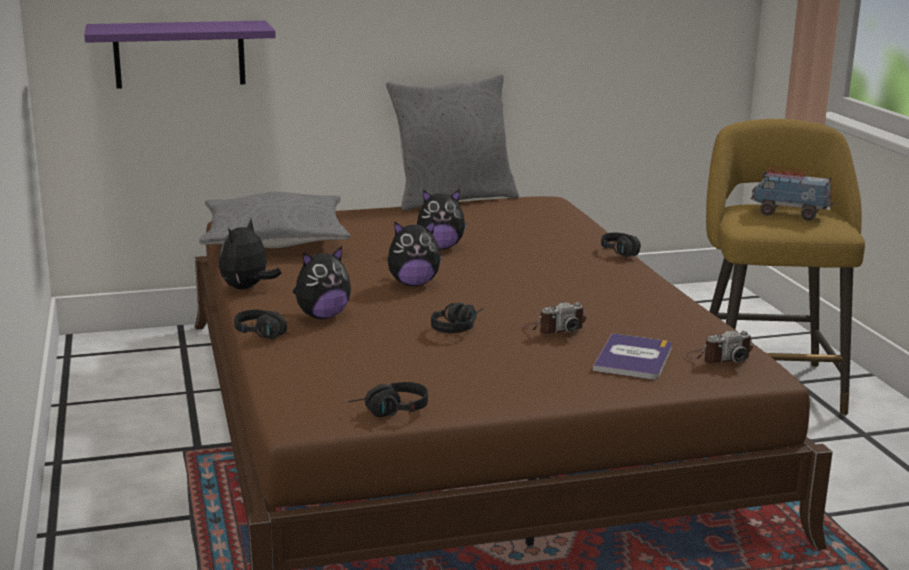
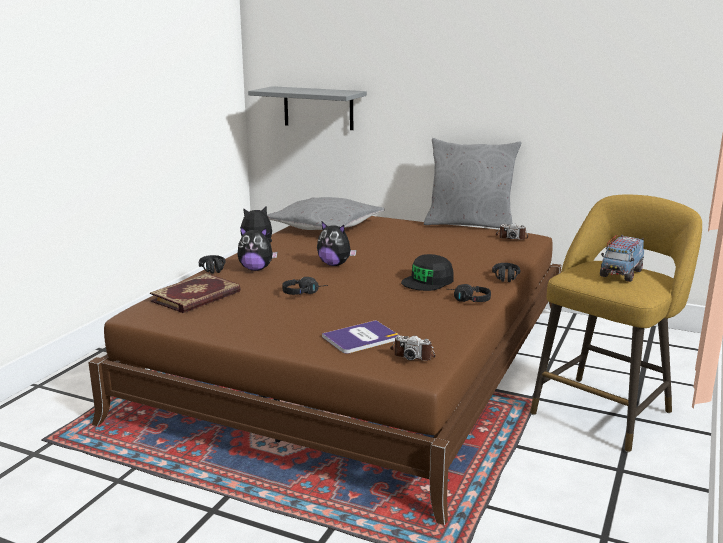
camera: 40 degrees right, 0 degrees up
(179, 54) = (318, 108): purple shelf -> grey shelf
(330, 373) = (197, 297): none -> book
(389, 411) = (178, 323): black headphones -> black headphones (467, 300)
(440, 247) = (397, 249): plush toy -> none
(554, 328) = (355, 309): camera -> camera (511, 238)
(556, 276) = (428, 281): none -> black cap
(789, 214) = (620, 274): toy truck -> toy truck turned 120 degrees counterclockwise

